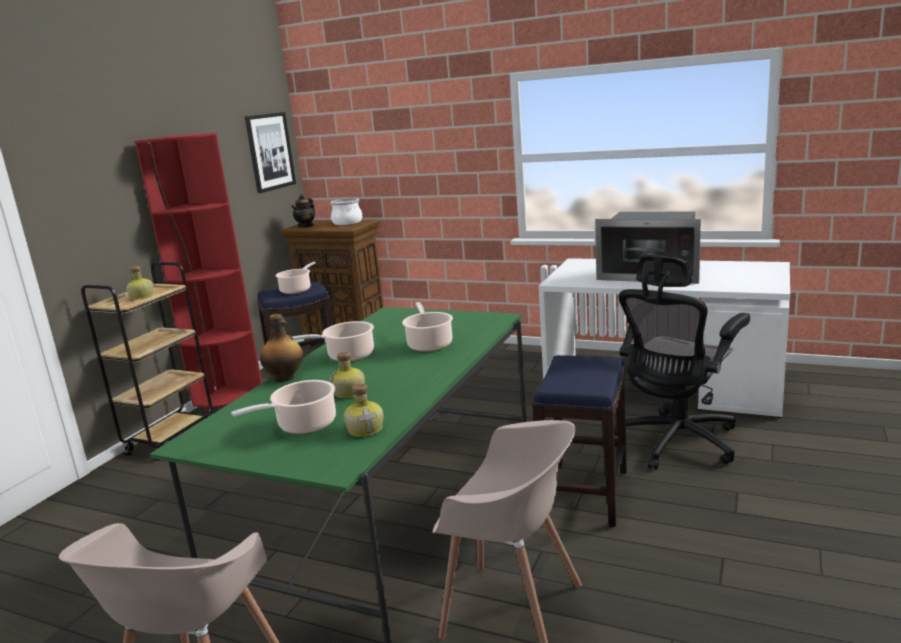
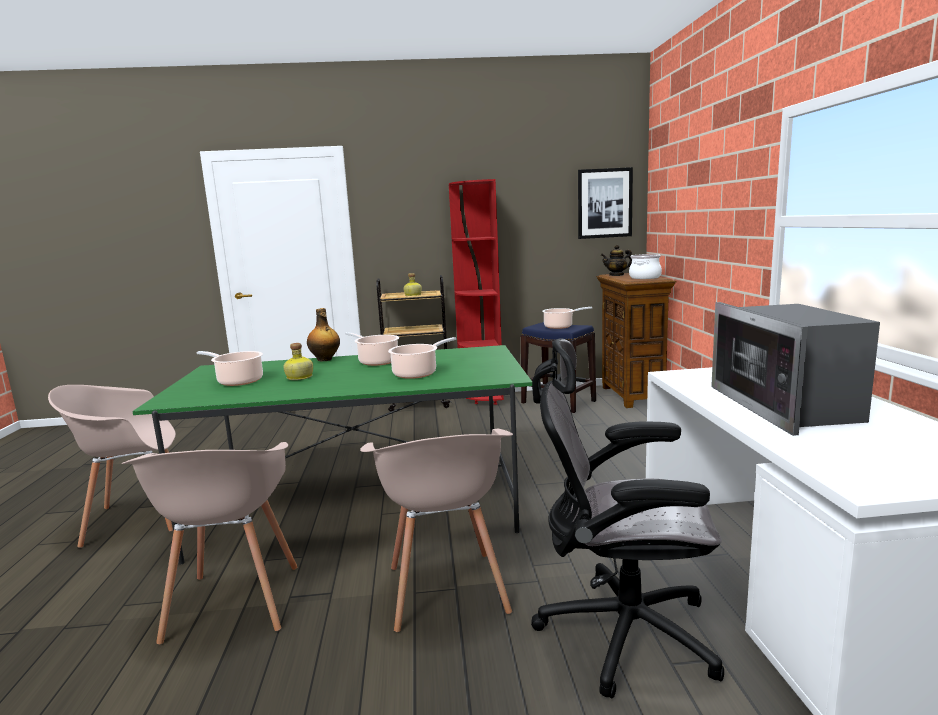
camera: 60 degrees right, 5 degrees down
(366, 429) = (229, 395): bottle -> none
(584, 494) = (446, 591): stool -> beige chair

